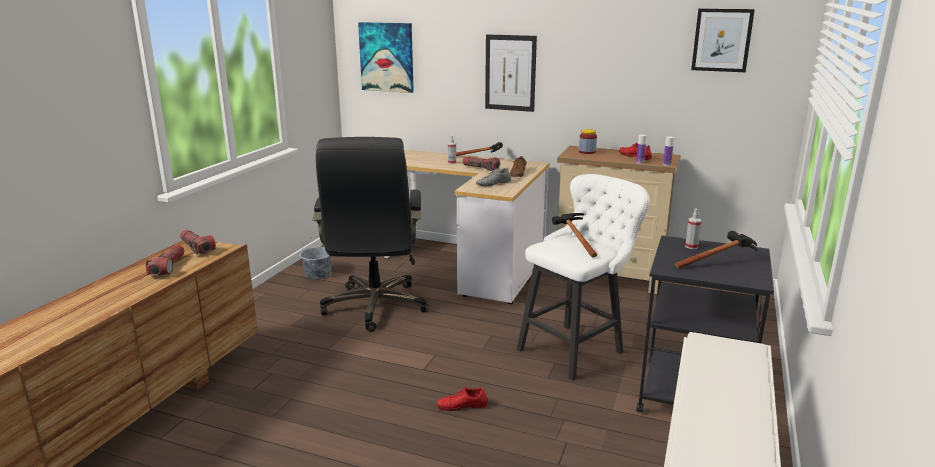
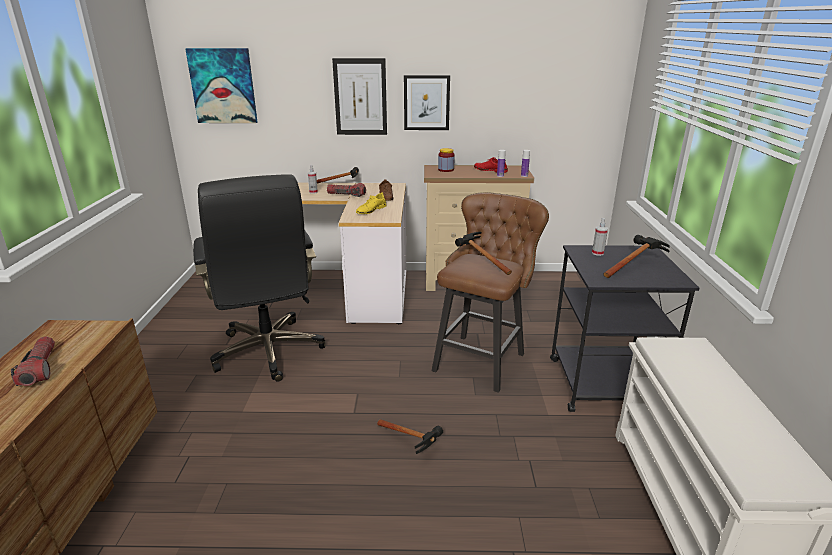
camera: 20 degrees left, 5 degrees up
(197, 248) = (67, 334): flashlight -> none
(318, 274) = (188, 325): grey bucket -> none
(462, 405) = (413, 444): red shoe -> hammer
(493, 183) = (371, 210): grey shoe -> yellow shoe
(578, 346) = (483, 356): white stool -> brown stool
(722, 40) = (558, 57): picture -> picture (426, 103)

